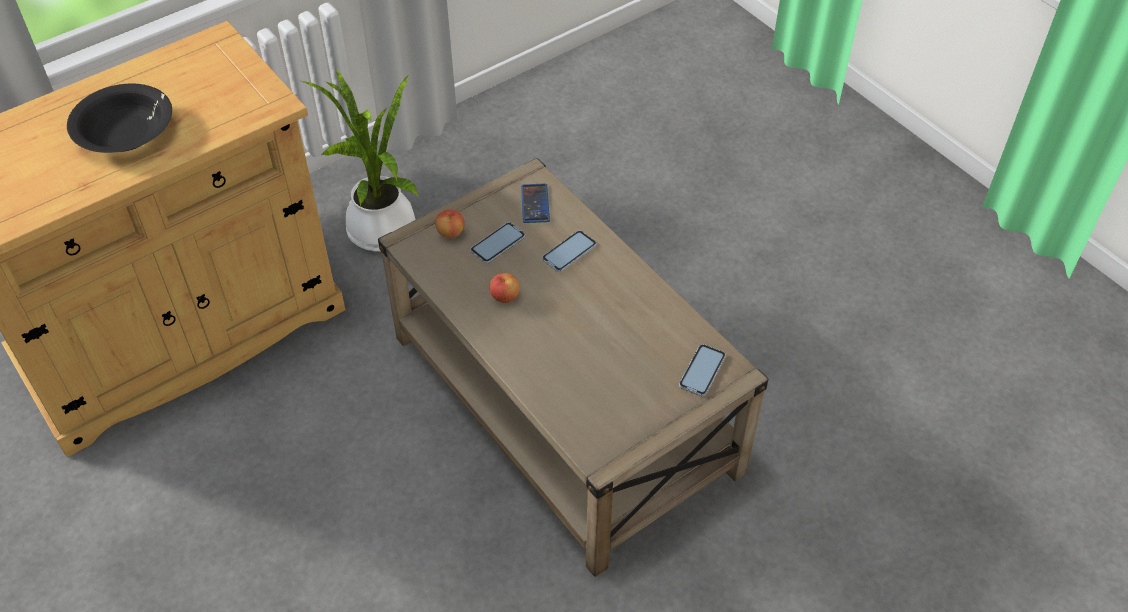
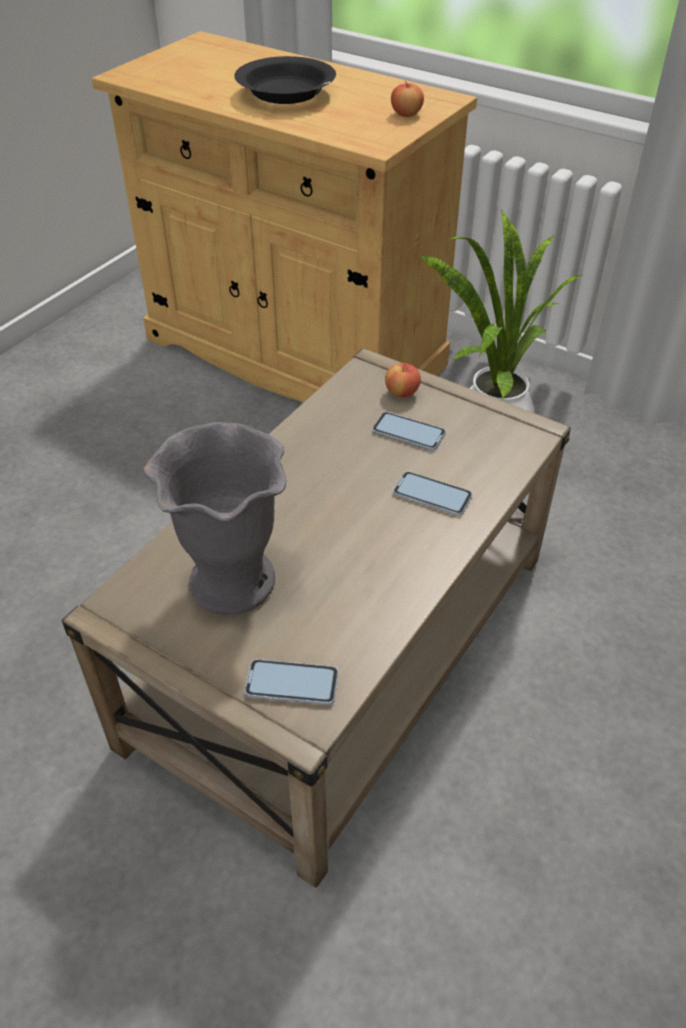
camera: 70 degrees right, 5 degrees down
(505, 296) = (330, 459): apple -> apple (406, 114)
(535, 204) = (492, 445): phone -> none
(604, 383) = (231, 582): none -> grey vase

